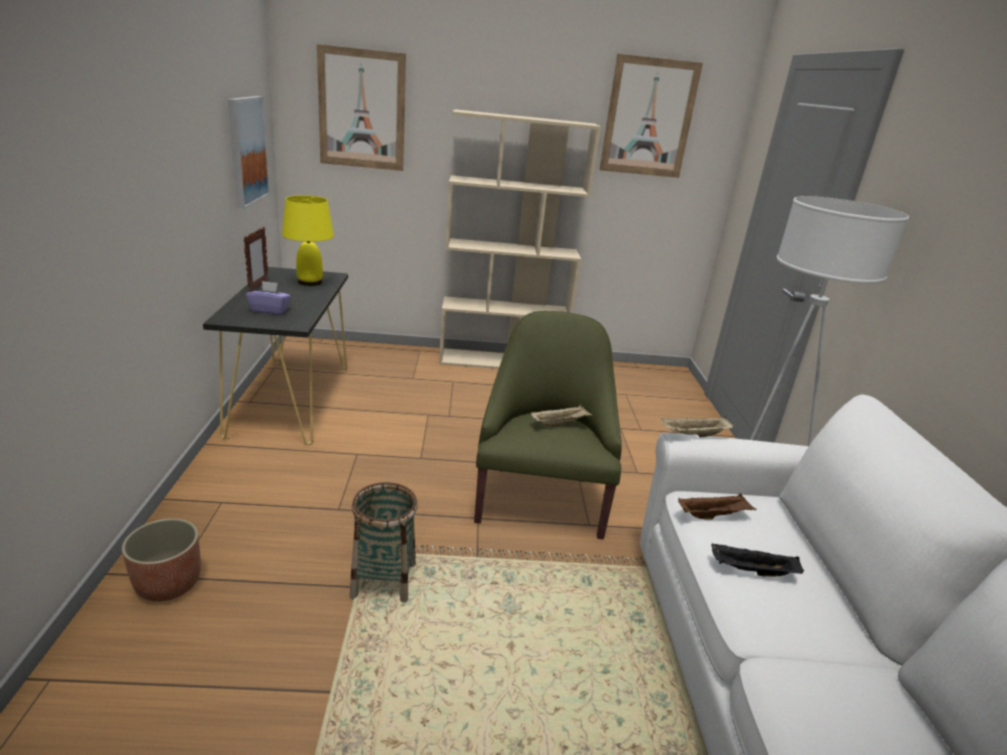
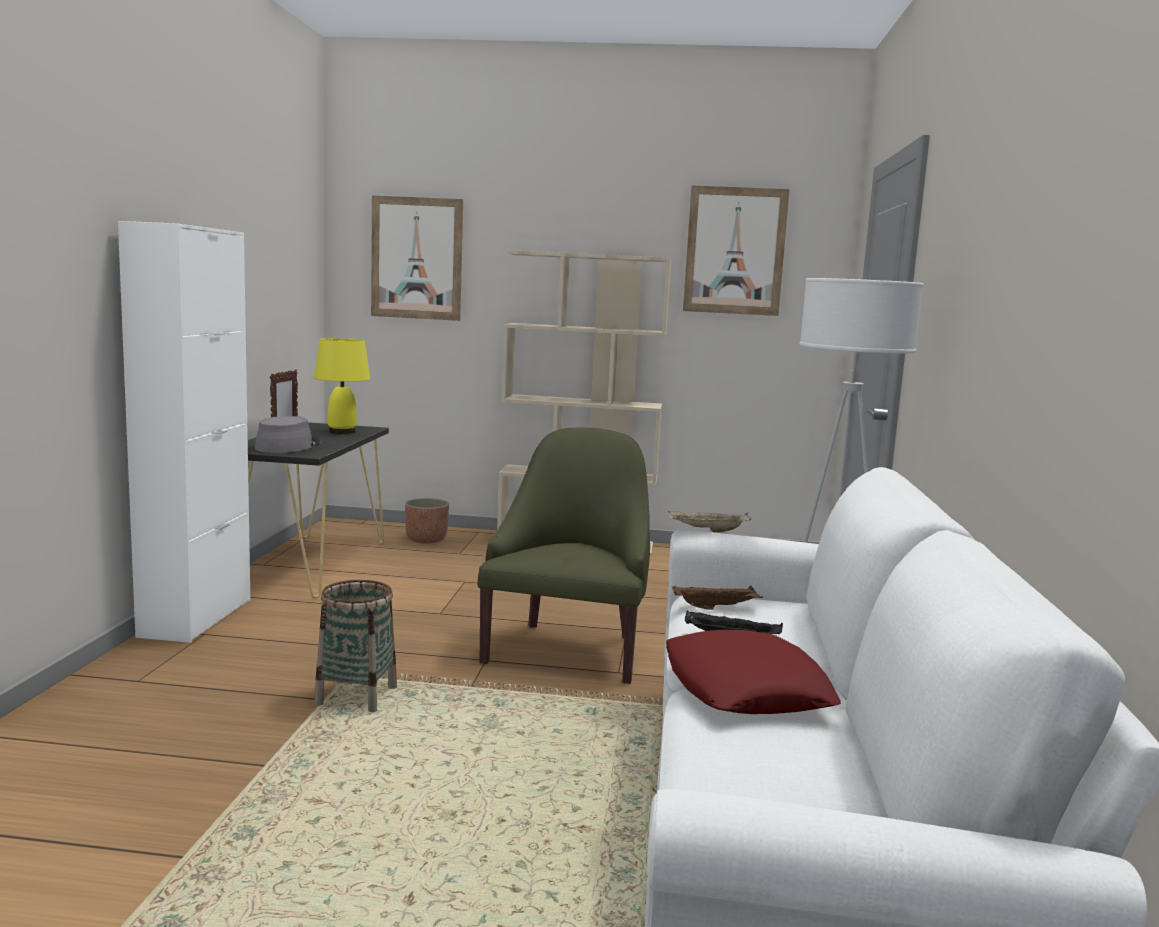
camera: 10 degrees right, 15 degrees down
(169, 584) = (129, 685): planter -> planter (426, 540)
(208, 480) = (196, 618): none -> white cabinet
(247, 150) = (287, 295): picture -> none
(270, 310) = (287, 446): purple tissue box -> grey hat
(560, 423) = (582, 547): beige tray -> none
(804, 656) = (745, 689): none -> red pillow

